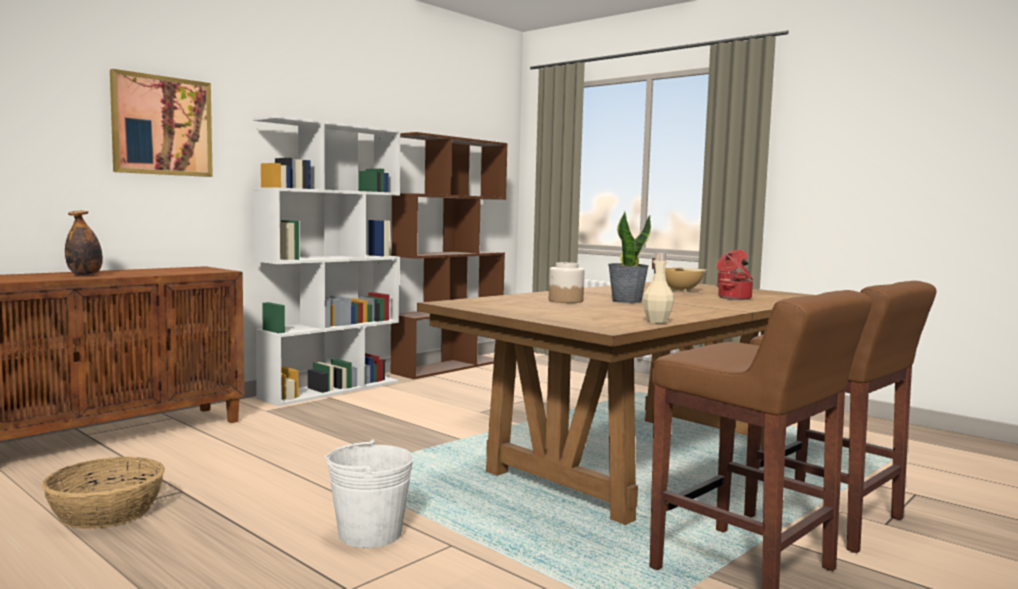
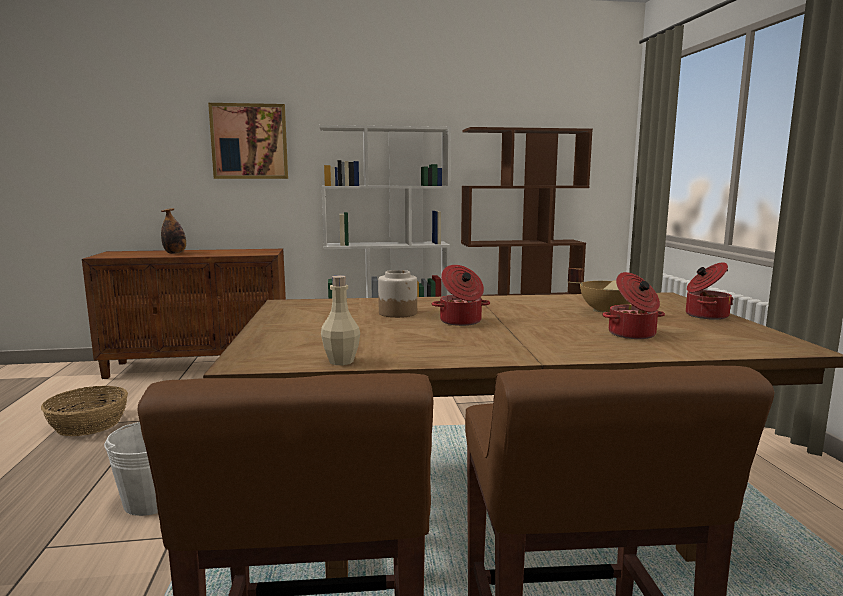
camera: 40 degrees right, 5 degrees up
(626, 301) = (460, 321): potted plant -> cooking pot

